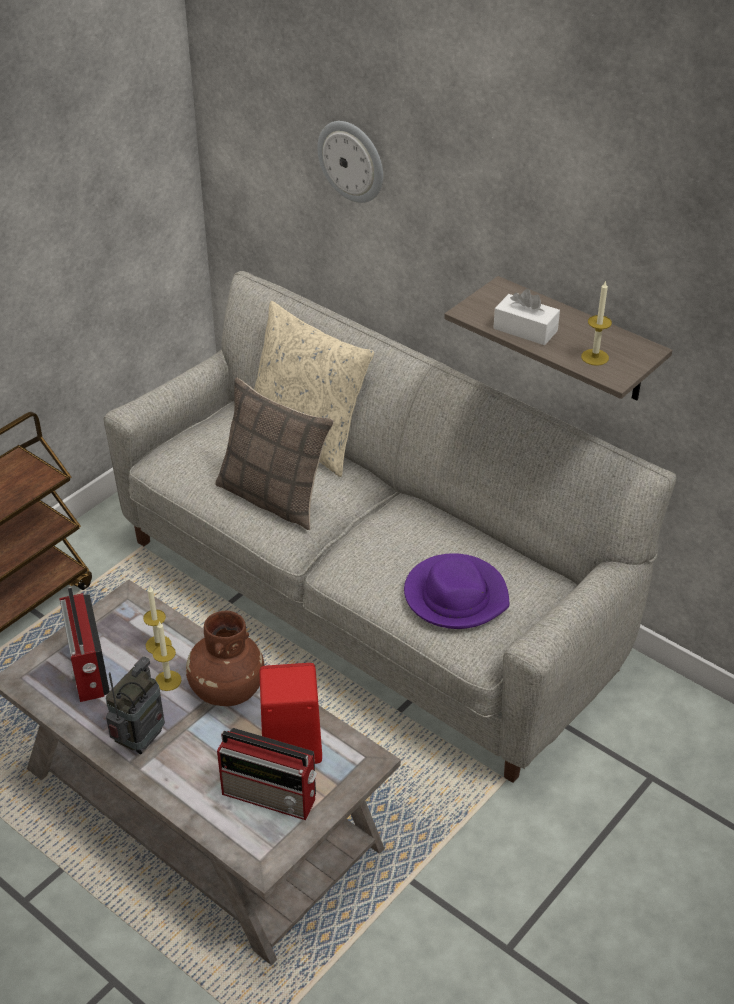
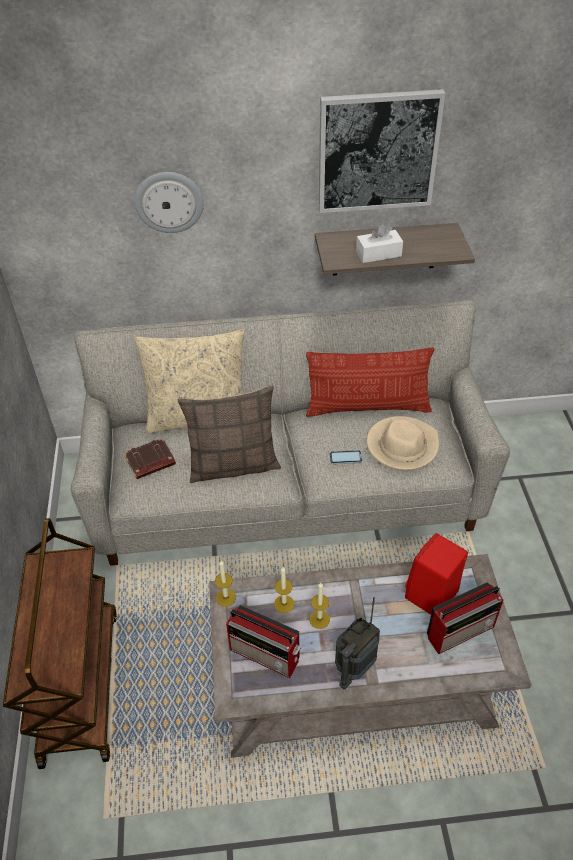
camera: 45 degrees left, 5 degrees up
(140, 740) = (355, 666): radio -> radio turned 120 degrees counterclockwise
(209, 445) = (150, 462): none -> brown book
(227, 690) = (357, 595): brown vase -> none
(383, 565) = (345, 458): none -> phone
(455, 595) = (402, 446): purple hat -> beige hat
(482, 539) = (367, 407): none -> pillow
(576, 200) = (377, 151): none -> picture
(595, 357) = (433, 248): candle -> candle (226, 597)

